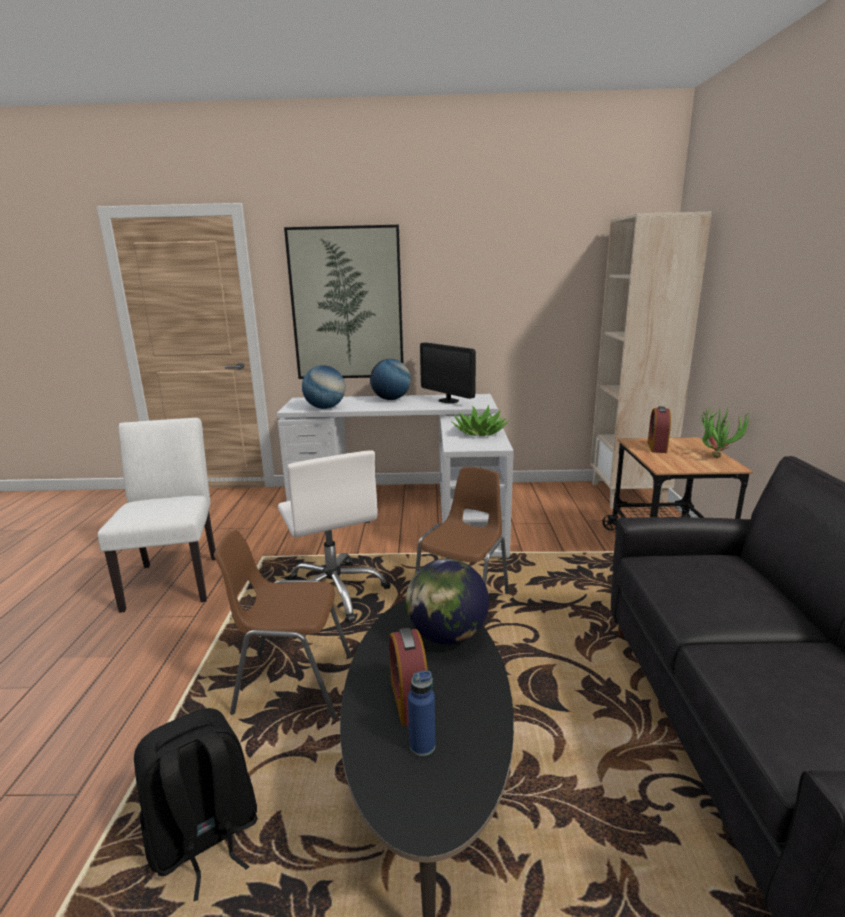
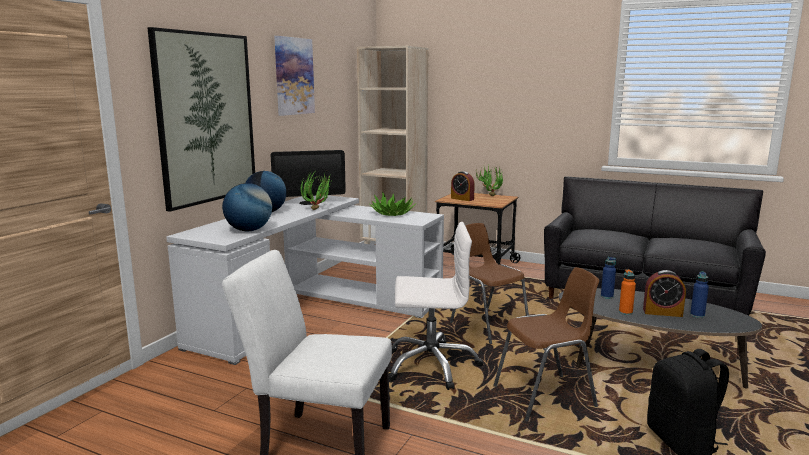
camera: 65 degrees left, 5 degrees down
(293, 684) = (545, 397): brown chair -> brown chair turned 135 degrees counterclockwise
(385, 660) = (625, 312): none -> orange bottle
(425, 408) = (319, 209): none -> potted plant
(446, 635) = (607, 296): globe -> blue bottle
(479, 263) = (293, 76): none -> picture

